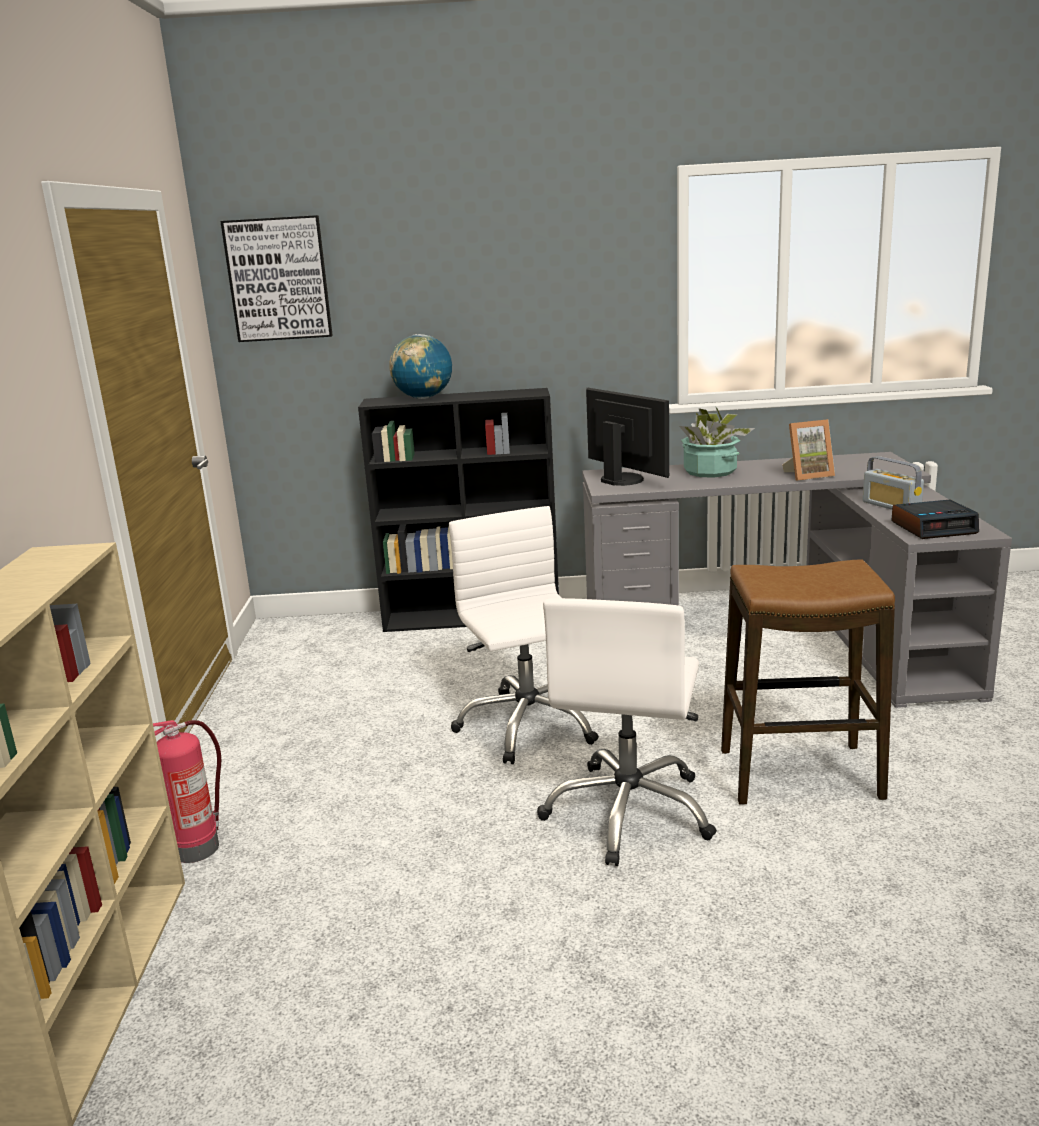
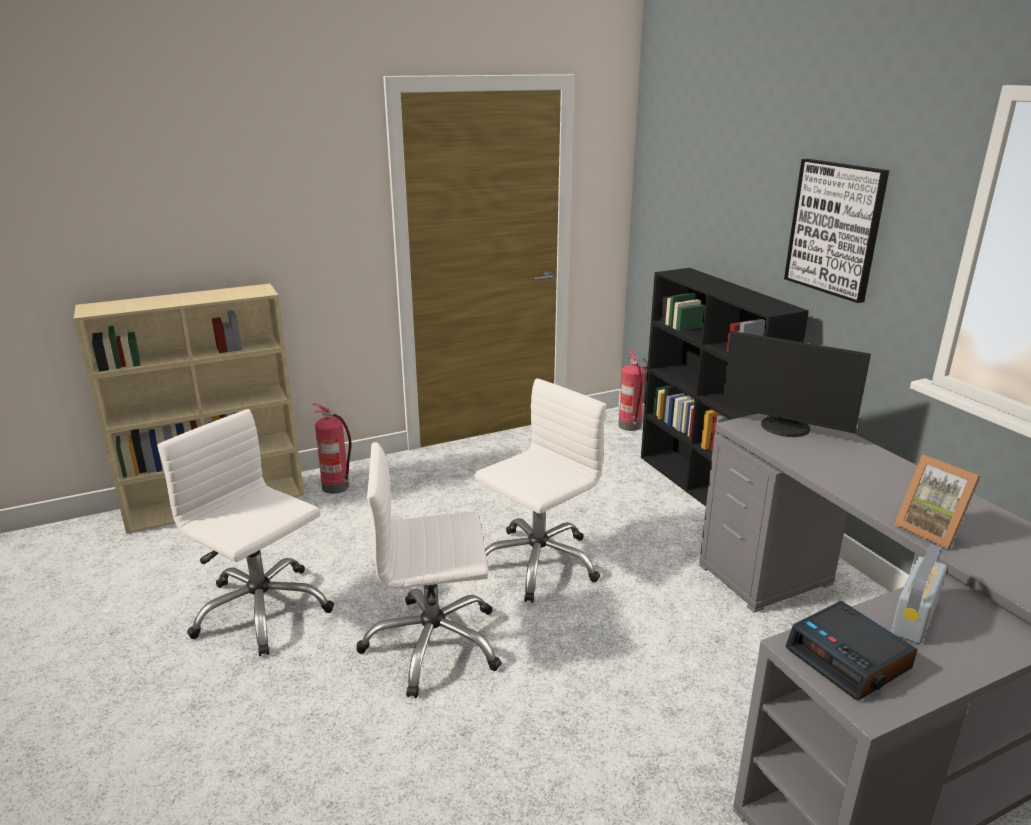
camera: 65 degrees right, 5 degrees up
(278, 279) = (668, 152): picture -> picture (835, 228)
(310, 622) = (630, 426): none -> fire extinguisher
(423, 398) = (708, 281): globe -> none
(471, 946) = (261, 610): none -> white office chair
(623, 479) = (785, 428): monitor -> monitor turned 90 degrees clockwise
(709, 472) = (869, 467): potted plant -> none
(799, 775) = (537, 741): stool -> none

